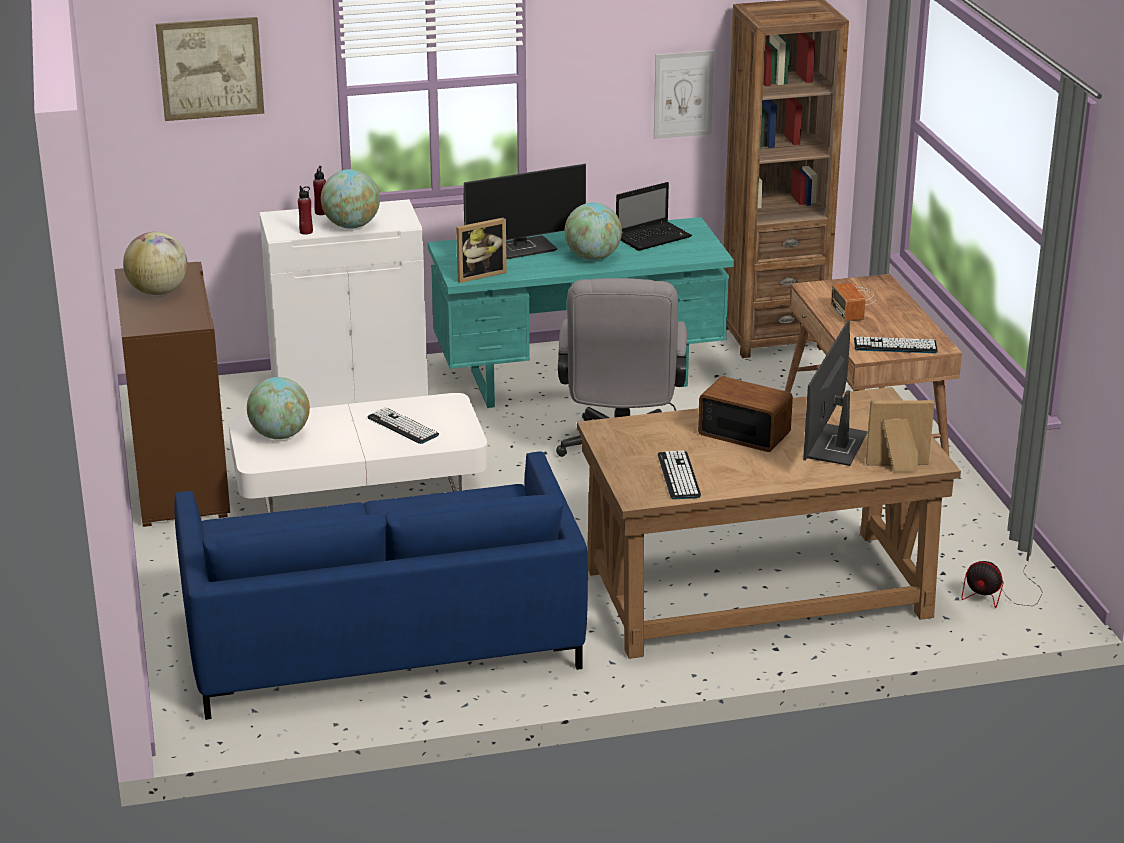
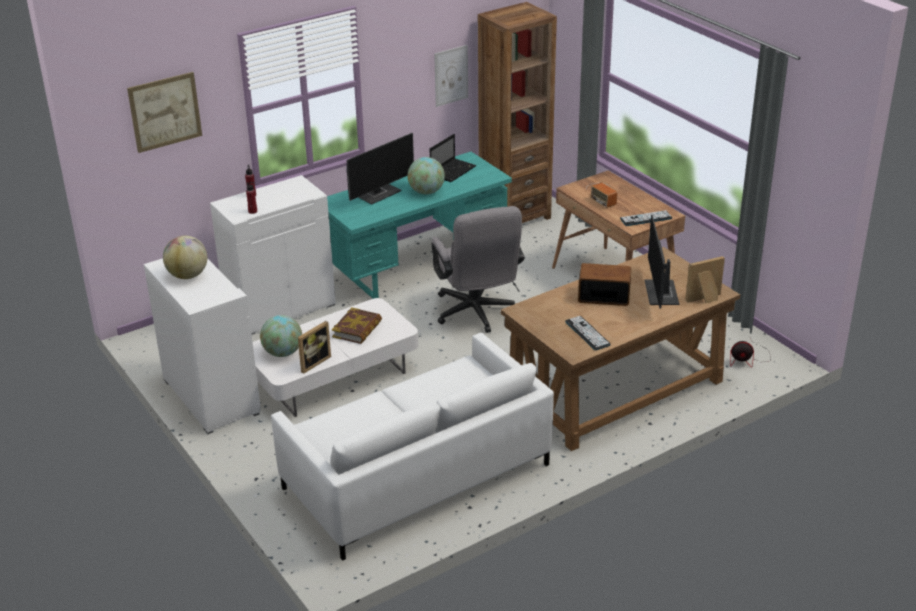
camera: 20 degrees left, 5 degrees up
(179, 481) = (210, 396): brown cabinet -> white cabinet
(351, 226) = (279, 201): globe -> none
(381, 639) = (416, 476): blue sofa -> white sofa
(403, 426) = (357, 329): keyboard -> book
(479, 274) = (365, 217): picture frame -> picture frame (313, 362)

